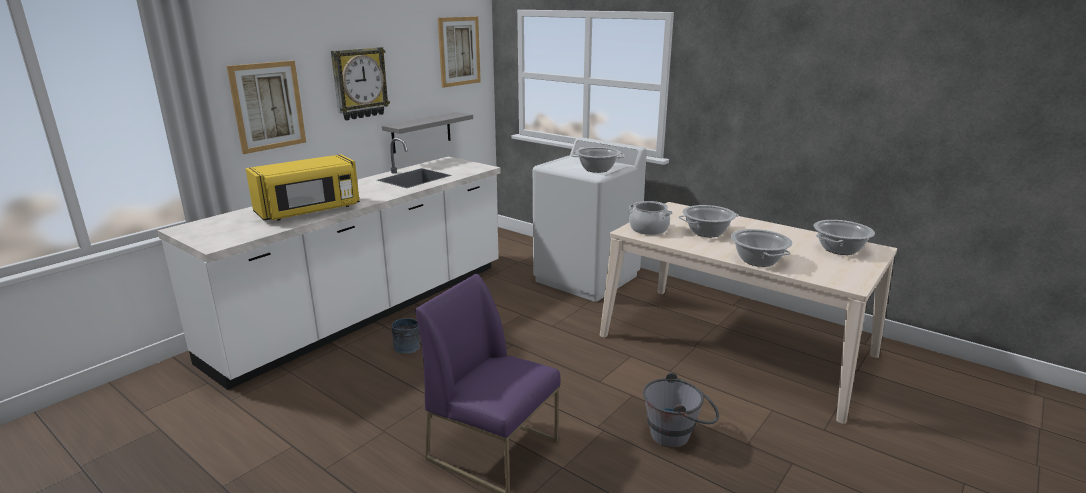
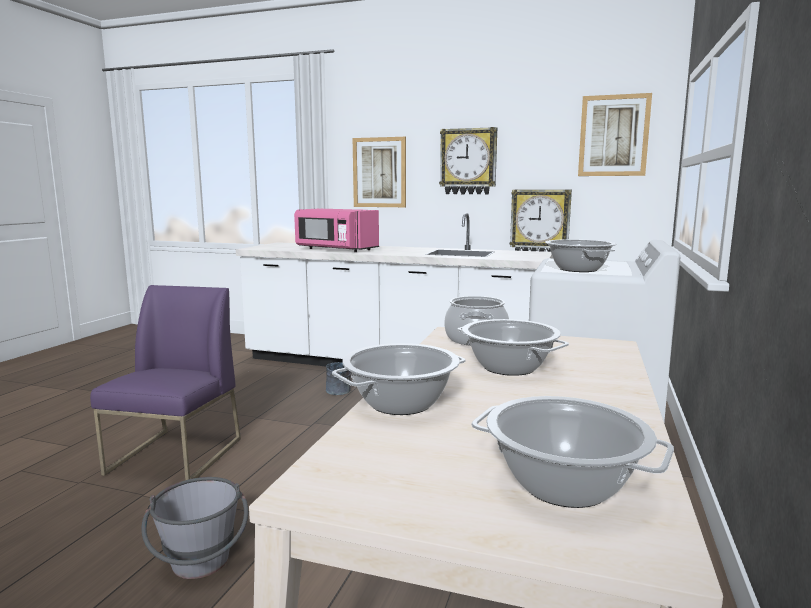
camera: 70 degrees right, 10 degrees down
(309, 211) = (335, 249): yellow microwave -> pink microwave
(421, 132) = (540, 222): grey shelf -> wall clock

